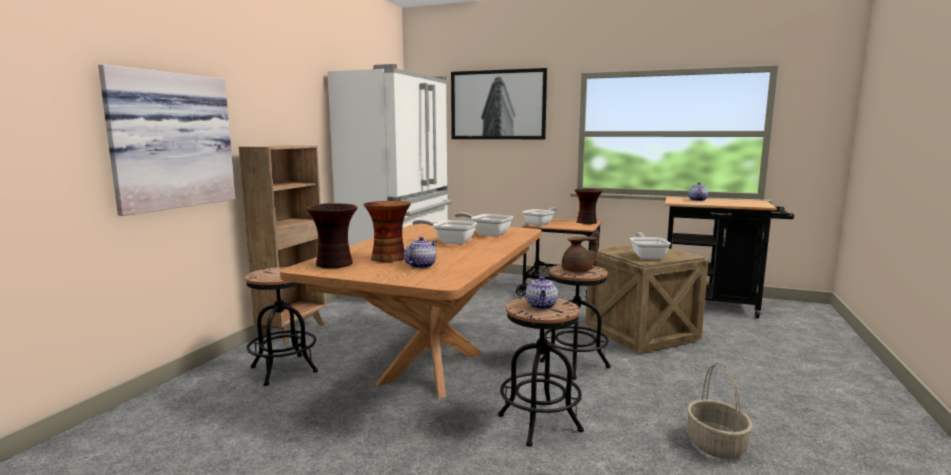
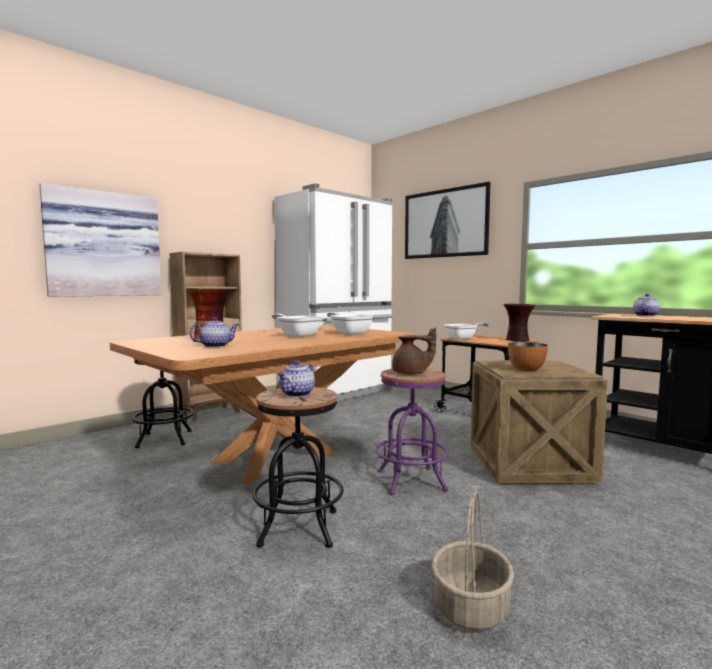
camera: 25 degrees right, 5 degrees down
(335, 264) = (159, 341): vase -> none
(574, 364) = (411, 481): black stool -> purple stool
(647, 256) = (526, 370): frying pan -> bowl

